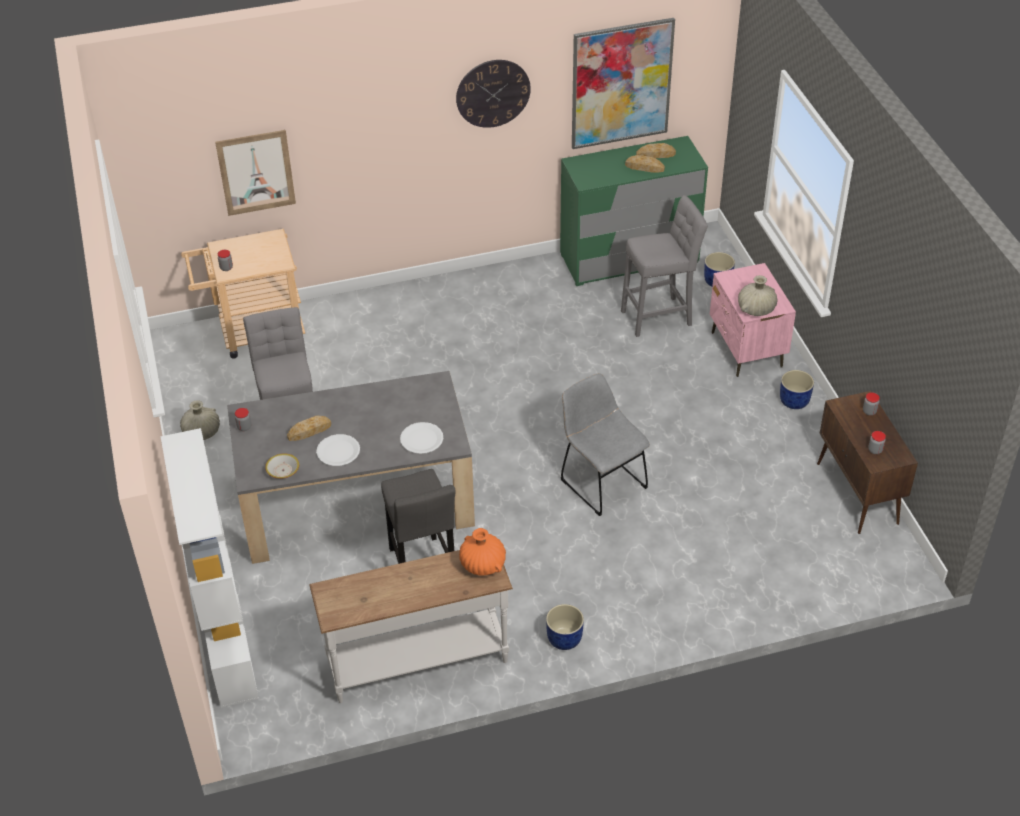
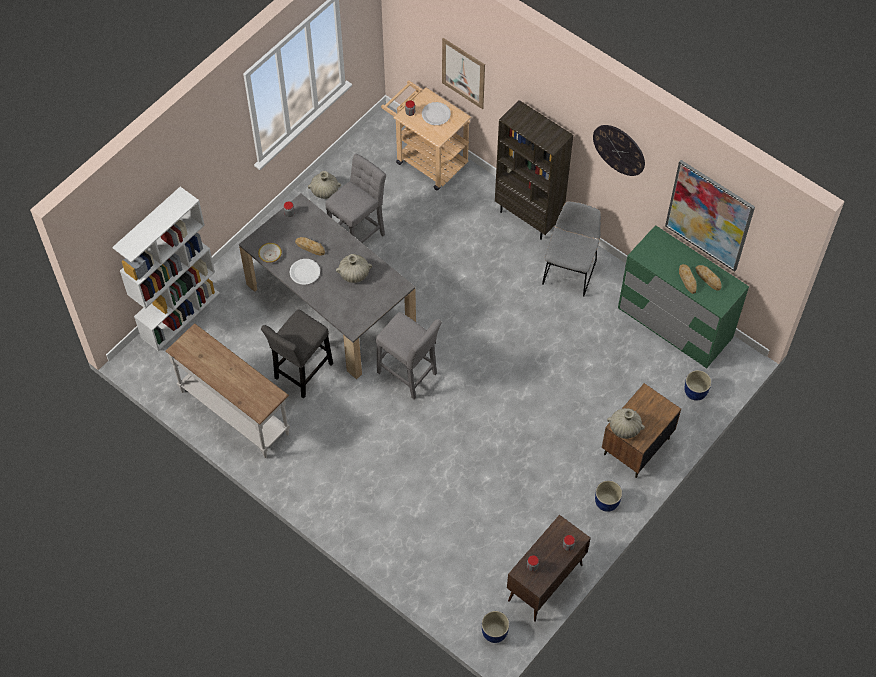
camera: 55 degrees right, 15 degrees up
(384, 411) = (354, 274): none -> beige vase
(407, 295) = (529, 217): none -> brown bookcase
(421, 439) = (346, 308): white plate -> white plate (436, 114)
(482, 565) = (265, 399): orange vase -> none
(564, 639) = (302, 478): blue planter -> blue planter (494, 632)
(600, 481) = (444, 426): grey chair -> grey chair (570, 270)
(660, 316) = (628, 376): grey stool -> grey stool (409, 375)
(746, 350) = (636, 447): pink nightstand -> brown nightstand

